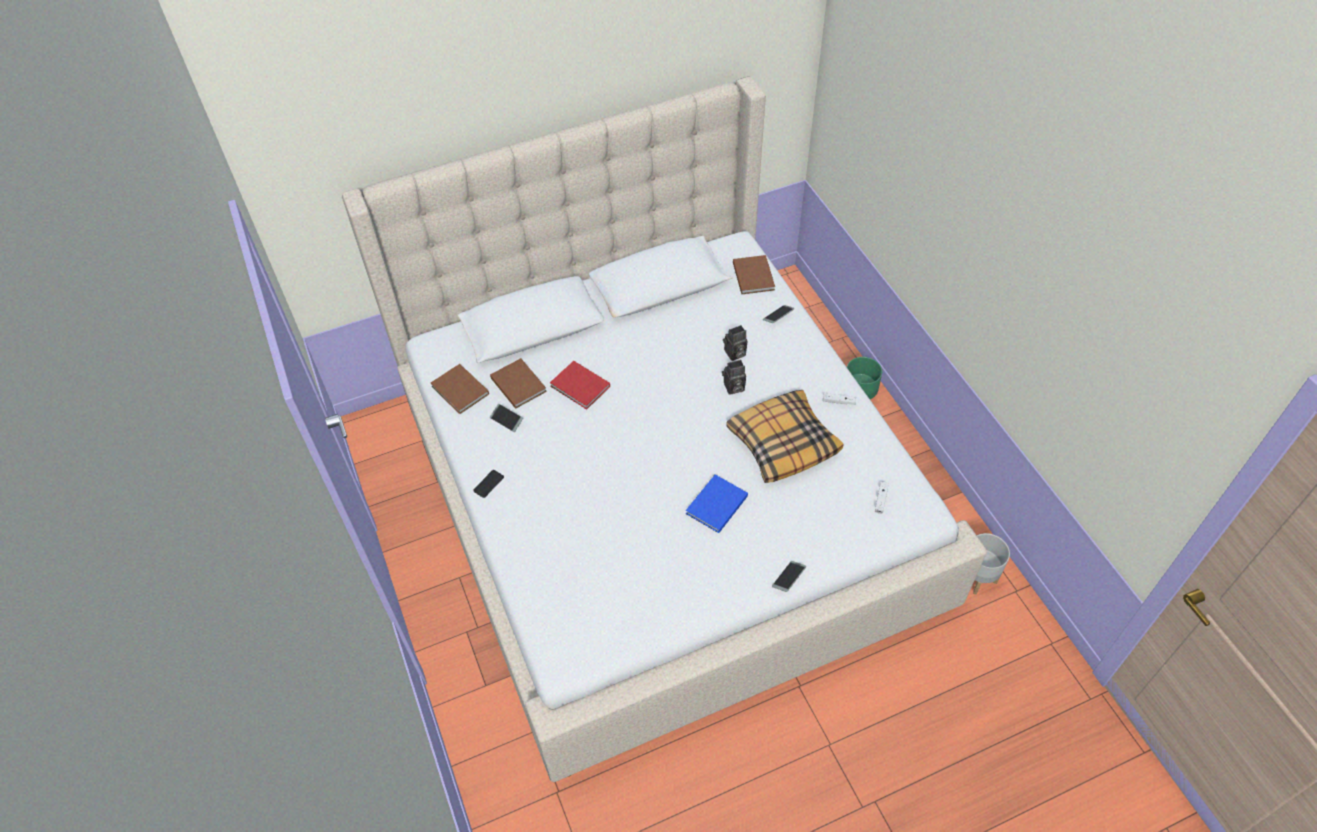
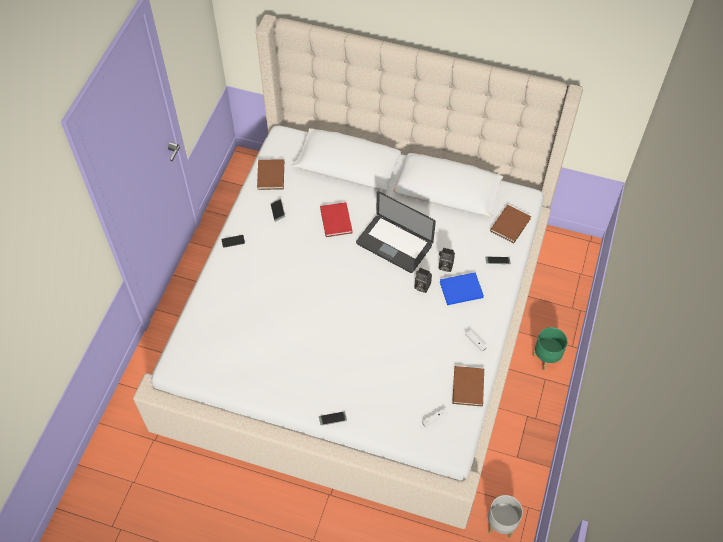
camera: 40 degrees right, 5 degrees up
(518, 383) = (305, 194): brown book -> brown book (468, 386)
(664, 368) = (394, 244): none -> laptop
(715, 505) = (336, 347): blue book -> blue book (460, 289)
(782, 443) = (414, 341): pillow -> none

